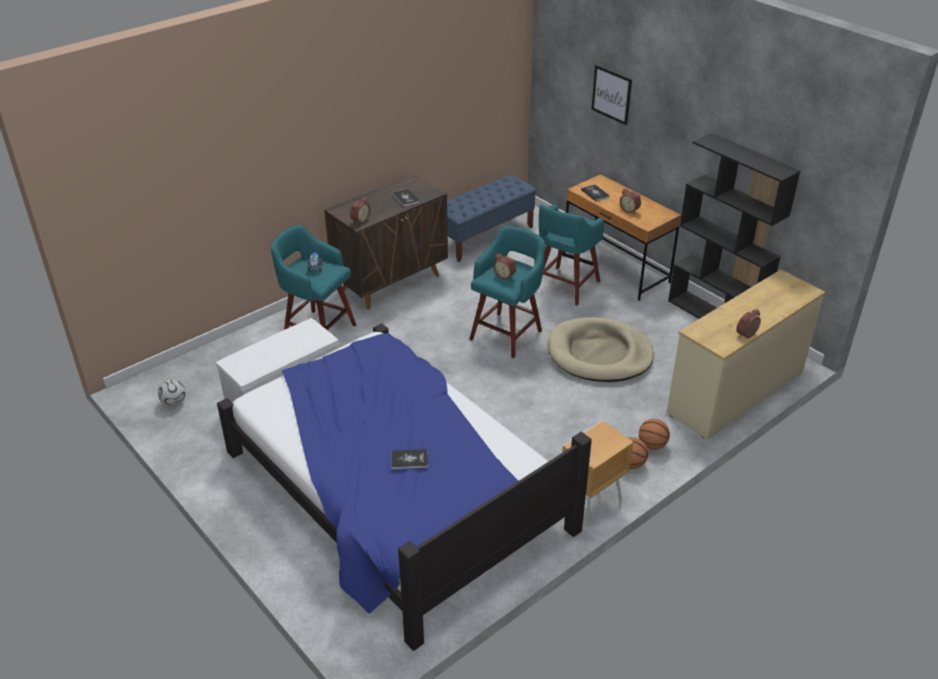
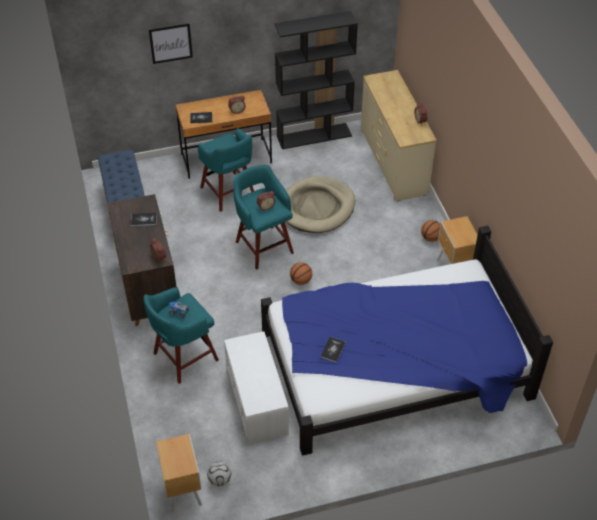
camera: 65 degrees left, 10 degrees up
(153, 383) = (183, 490): none -> brown nightstand
(409, 460) = (431, 327): book -> book (333, 350)
(652, 445) = (419, 221): basketball -> basketball (301, 281)

